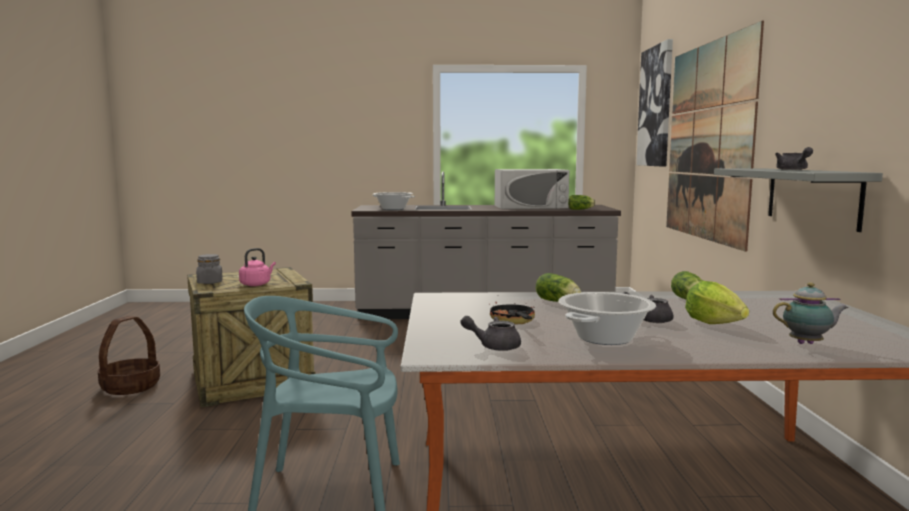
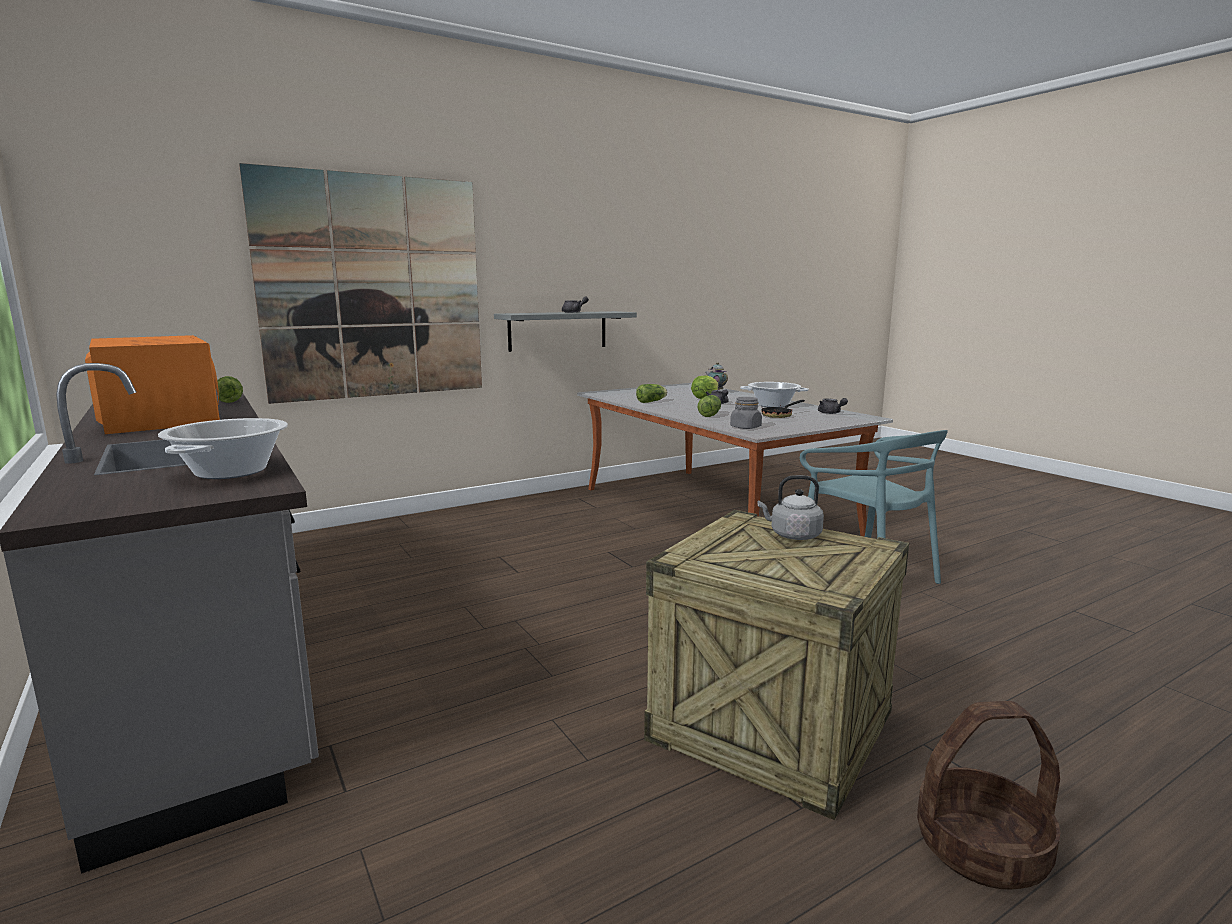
camera: 120 degrees left, 5 degrees up
(210, 282) = (851, 562): grey jar -> grey jar (745, 427)
(257, 284) = (792, 535): pink kettle -> grey kettle
(530, 207) = (159, 417): white microwave -> orange microwave
(656, 106) = (151, 226): picture -> none

